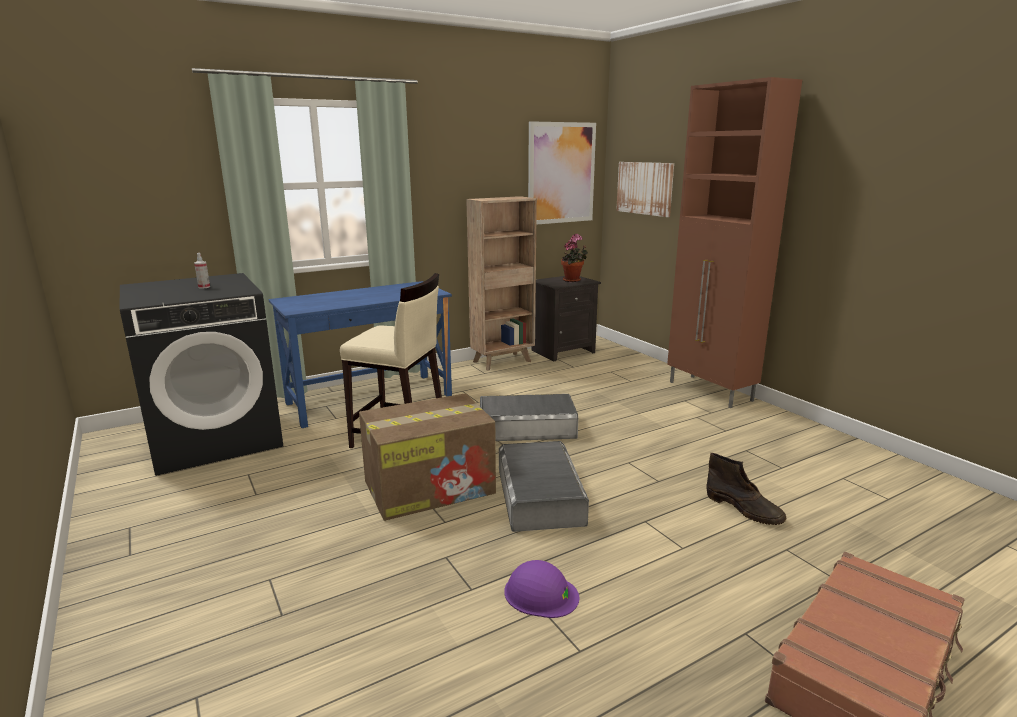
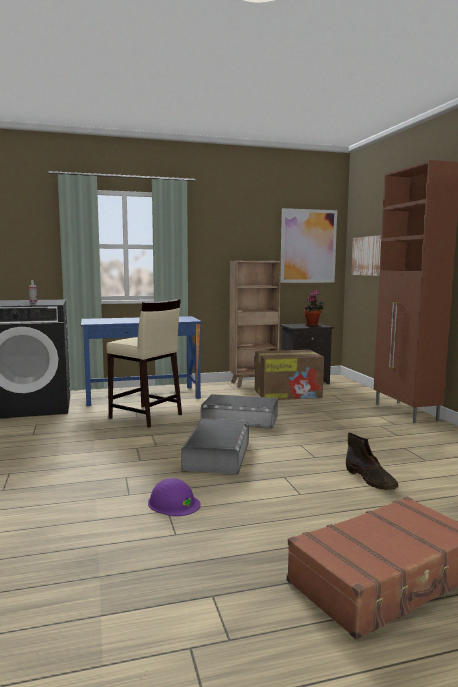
camera: 15 degrees right, 10 degrees down
(431, 487) = (146, 442): cardboard box -> cardboard box (288, 393)

